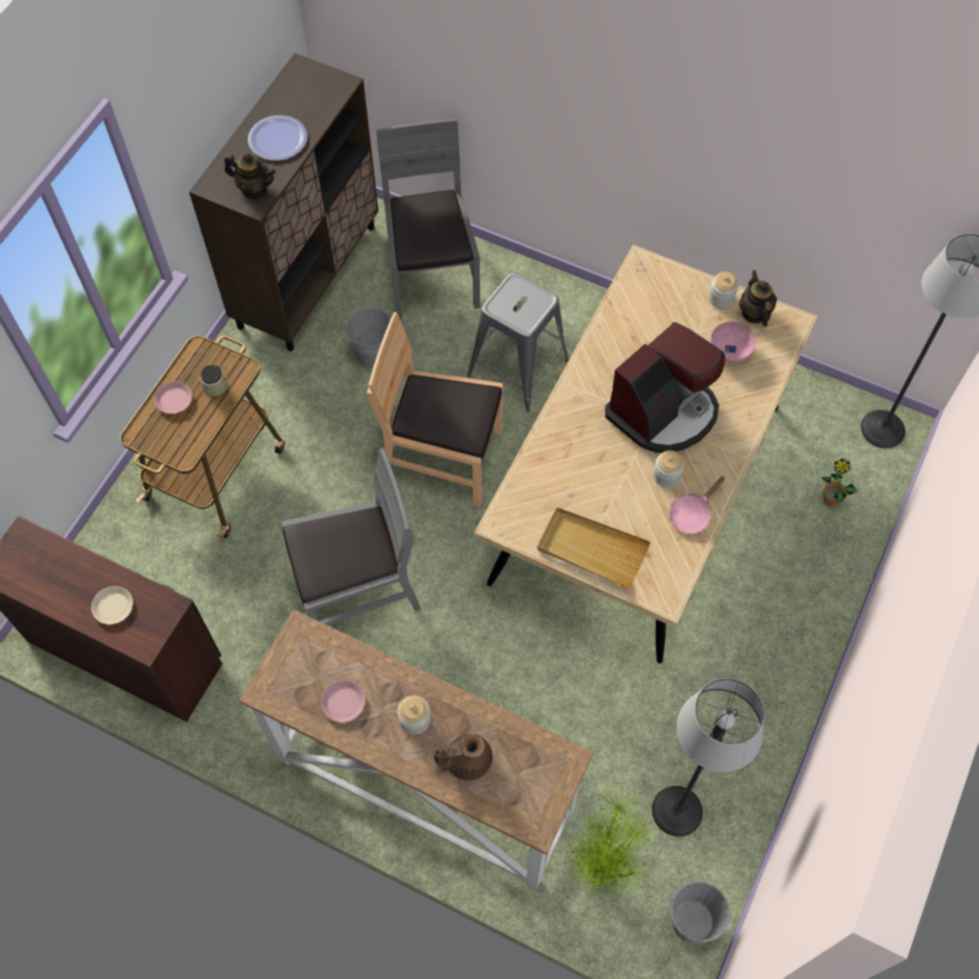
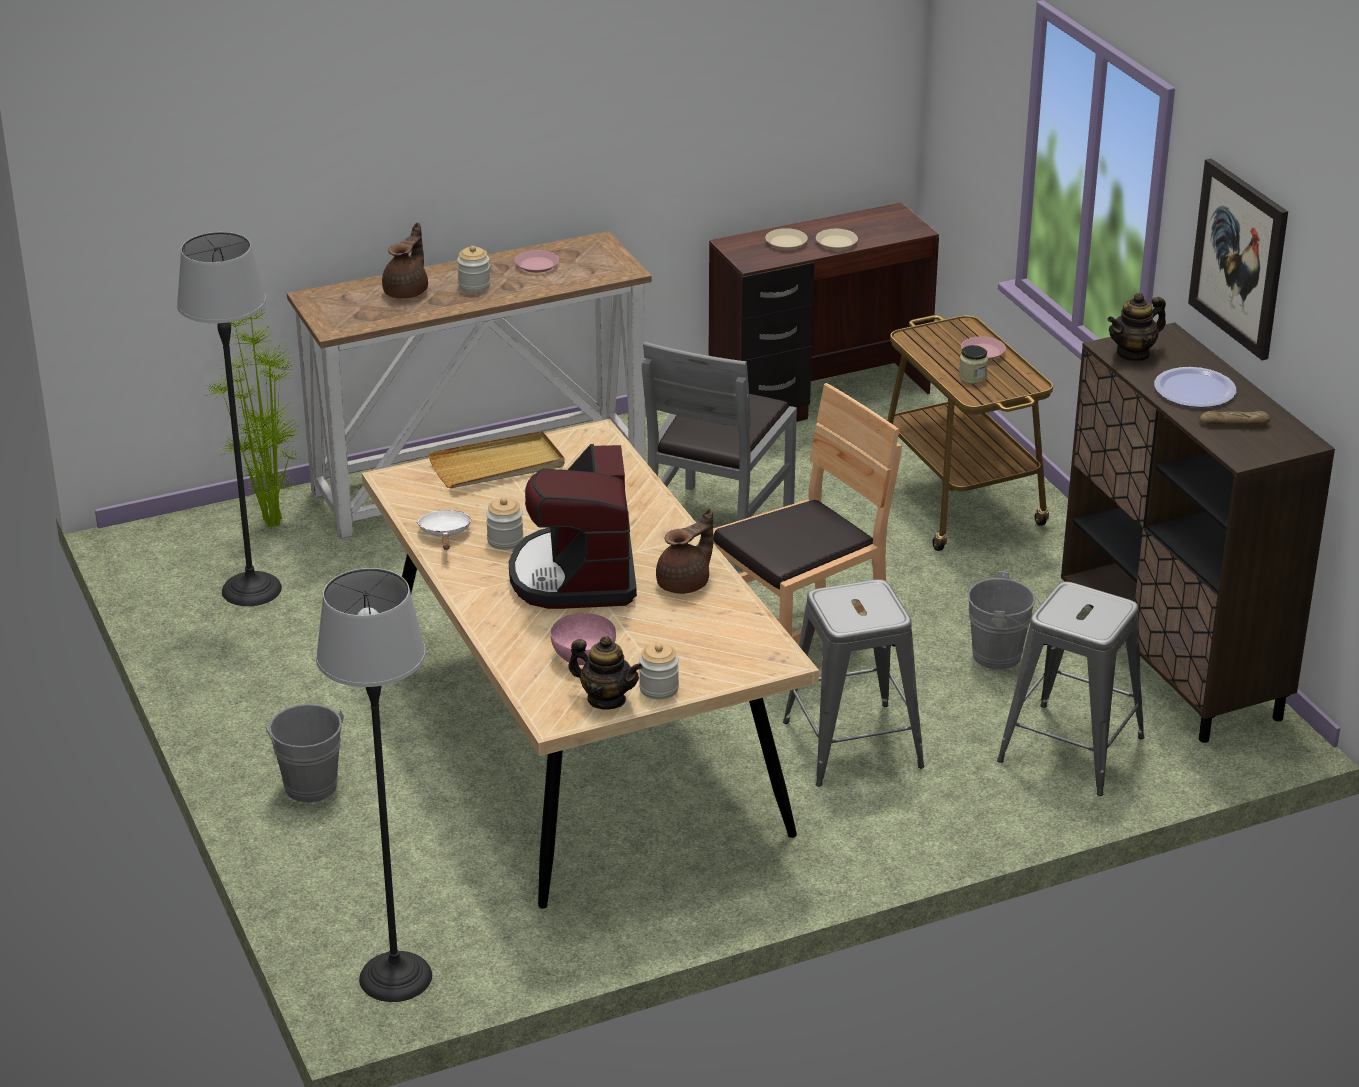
camera: 130 degrees right, 30 degrees down
(87, 572) = (836, 243): none -> beige plate
(196, 90) = (1239, 258): none -> picture
(305, 104) = (1234, 424): none -> bread
(431, 275) = (1070, 749): grey chair -> grey stool
(617, 354) = (685, 583): none -> brown teapot
(689, 926) = (161, 546): grey bucket -> grey bucket (309, 783)
(692, 513) = (445, 533): pink frying pan -> white frying pan
(830, 500) = (375, 872): potted plant -> none

